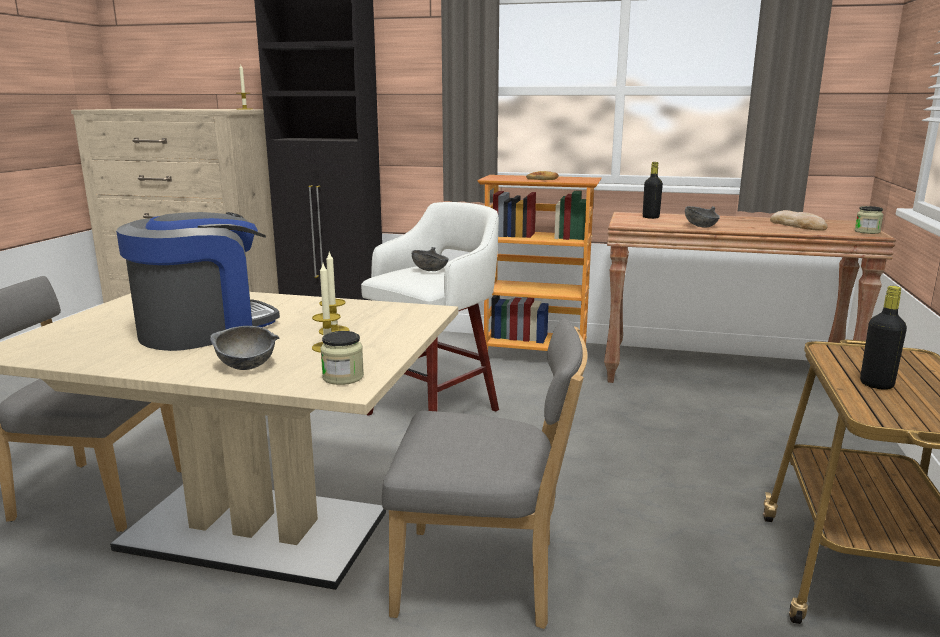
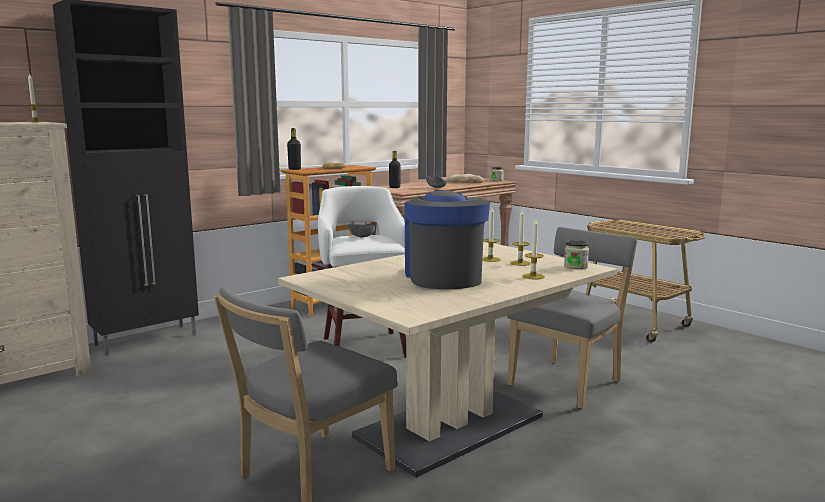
camera: 55 degrees left, 5 degrees down
(247, 366) = (533, 276): grey bowl -> candle
(876, 385) = (642, 230): black bottle -> black bottle (294, 169)

